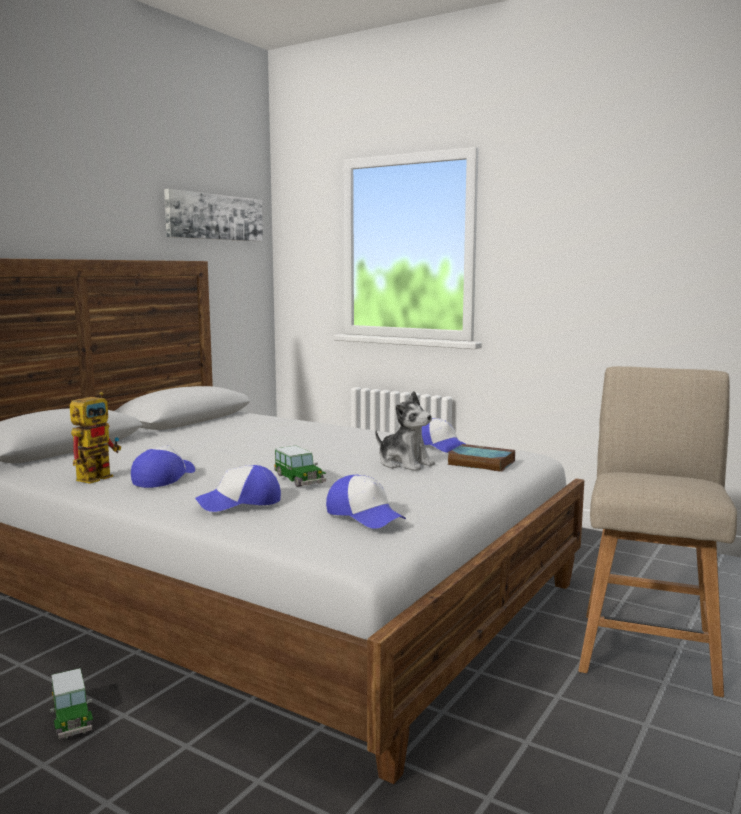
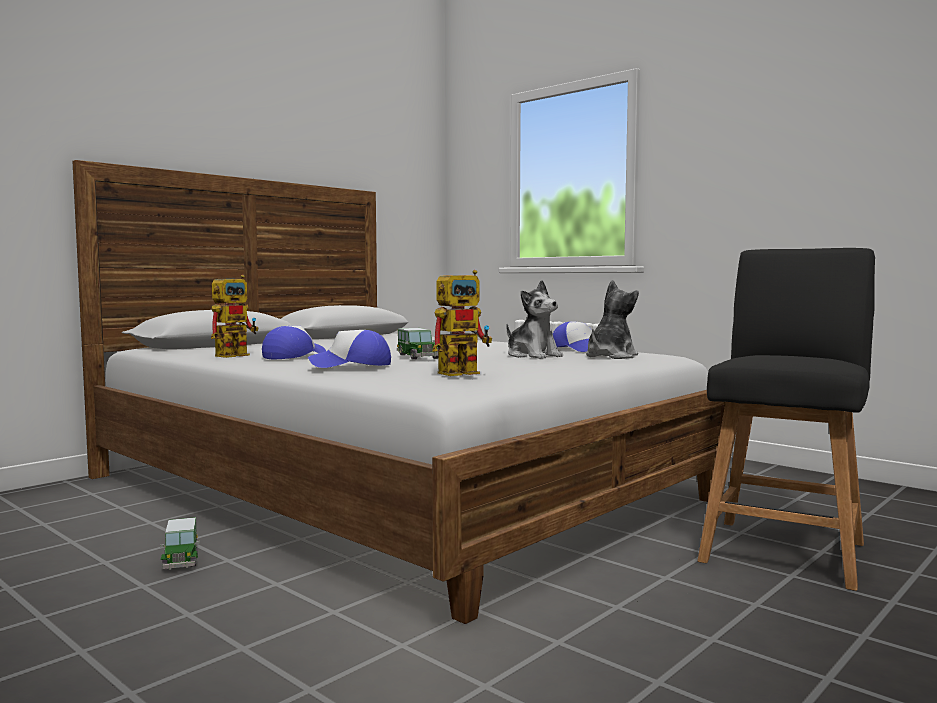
camera: 10 degrees right, 5 degrees down
(214, 217) = (385, 152): picture -> none
(365, 515) = (464, 372): cap -> toy robot
(479, 463) = (610, 356): book -> plush toy
(648, 647) = (784, 549): beige chair -> black chair

